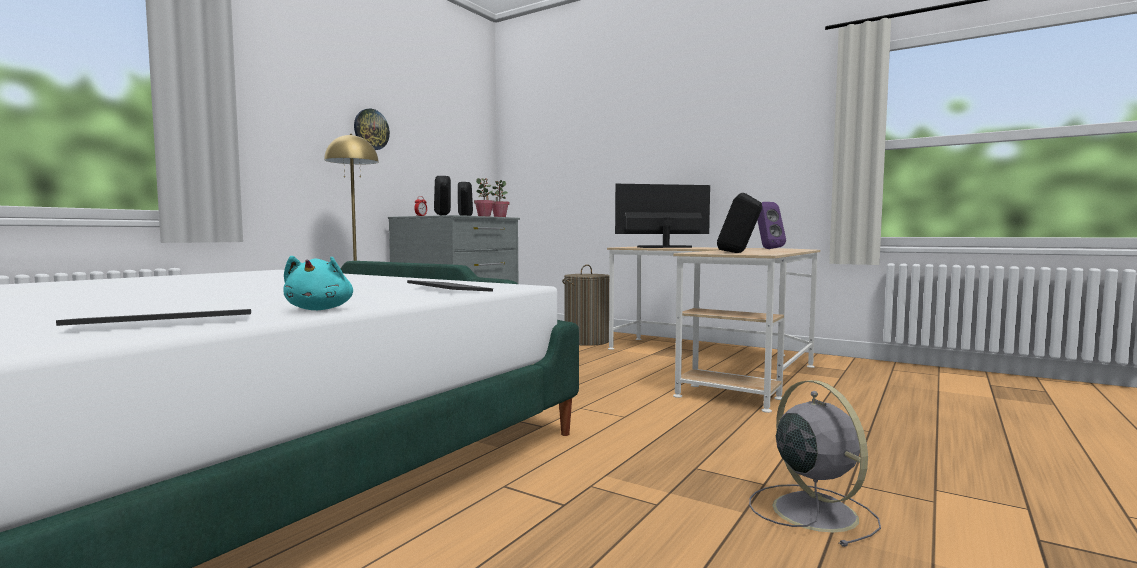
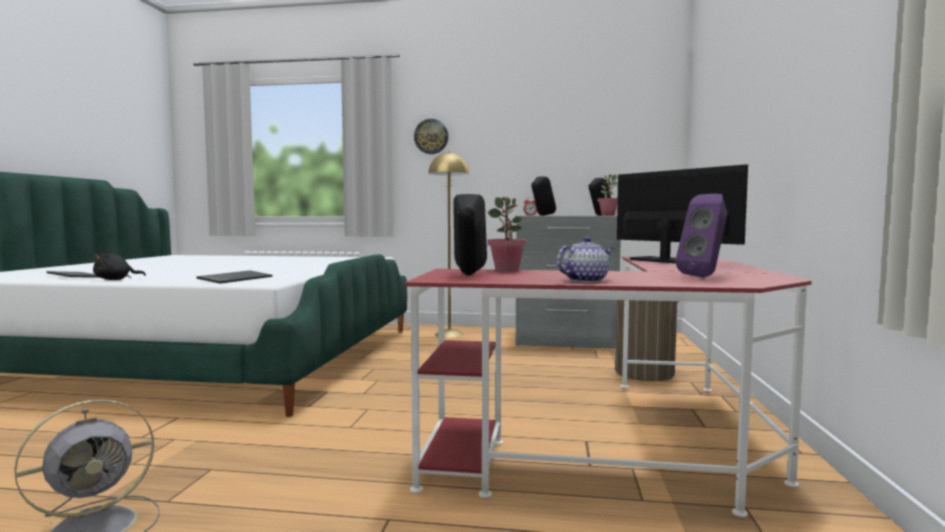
camera: 65 degrees right, 0 degrees up
(320, 309) = (115, 280): turquoise plush toy -> black plush toy
(371, 129) = (511, 140): wall clock -> wall clock (431, 136)
(484, 216) = (580, 215): potted plant -> potted plant (507, 270)
(718, 364) = (634, 445): beige desk -> red desk
(782, 251) = (585, 280): none -> teapot

